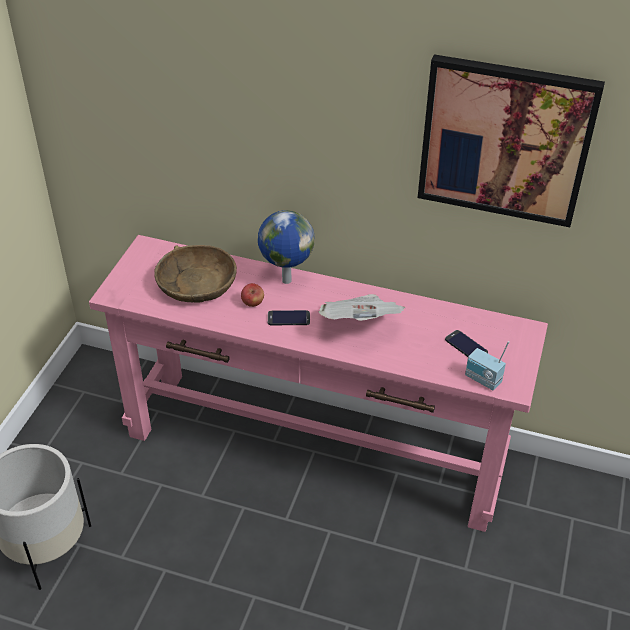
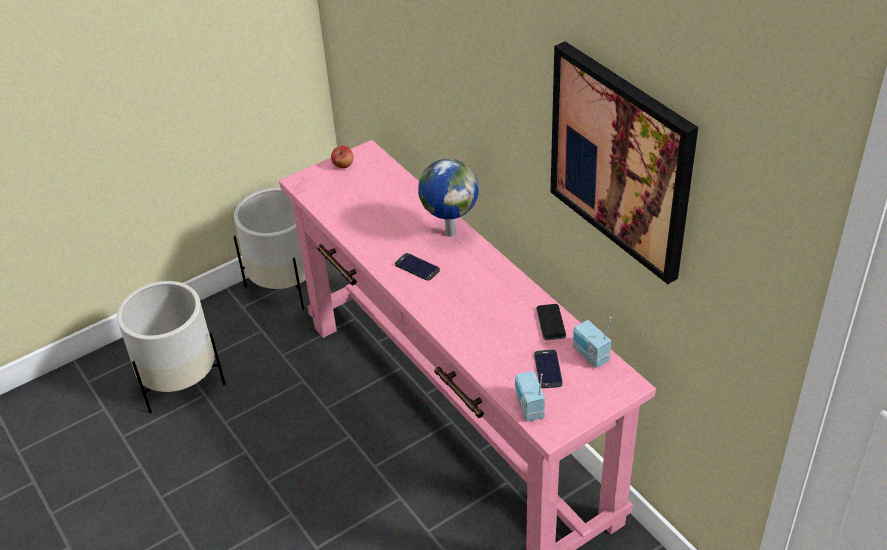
camera: 40 degrees right, 0 degrees up
(68, 414) = (286, 285): none -> white planter
(196, 284) = (373, 203): brown bowl -> none
(252, 303) = (401, 240): apple -> apple (343, 165)
(360, 324) = (472, 302): newspaper -> none
(432, 312) = (551, 323): none -> phone
(483, 322) = (590, 355): none -> radio

